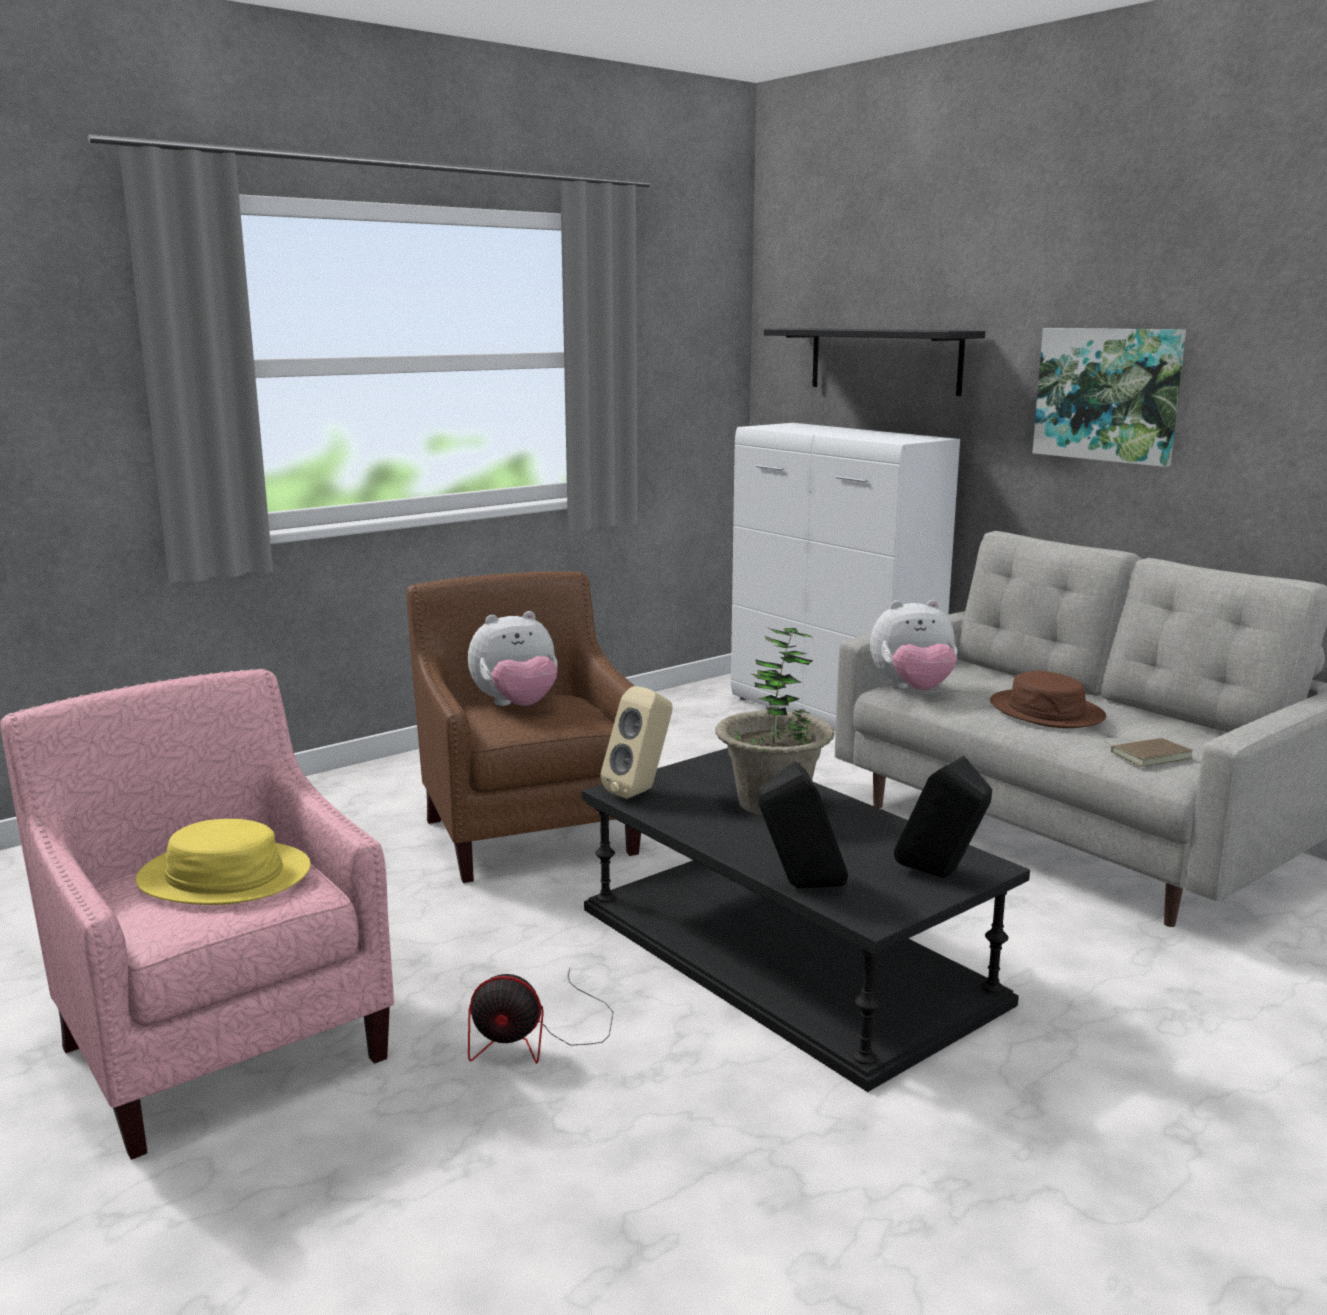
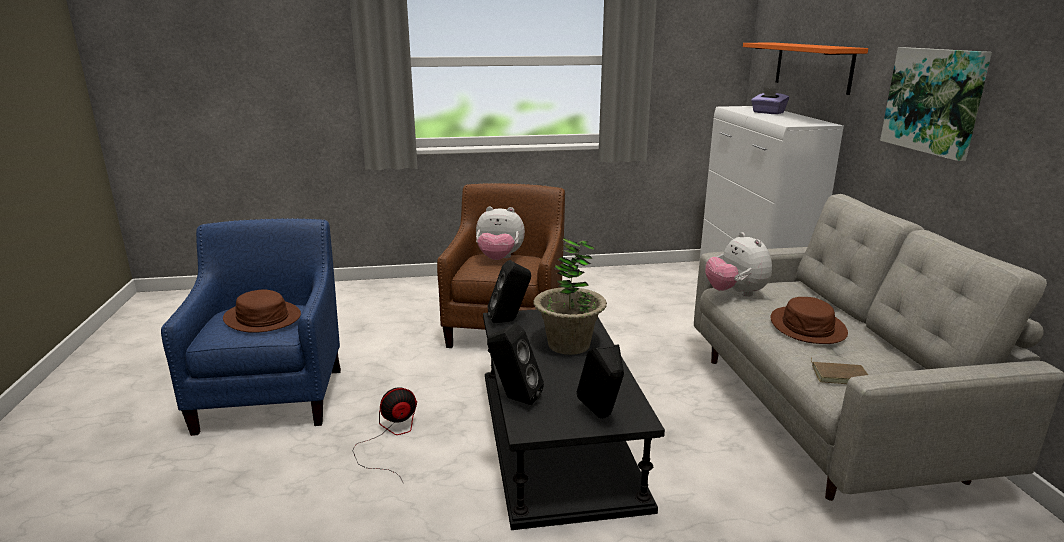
camera: 30 degrees right, 5 degrees up
(223, 1039) = (274, 394): pink armchair -> blue armchair
(224, 876) = (262, 318): yellow hat -> brown hat
(536, 1037) = (391, 438): fan -> fan turned 120 degrees clockwise
(641, 792) = (509, 321): beige speaker -> black speaker
(829, 430) = (768, 113): none -> purple tissue box
(884, 360) = (812, 66): black shelf -> orange shelf
(913, 690) = (735, 293): plush toy -> plush toy turned 45 degrees clockwise

